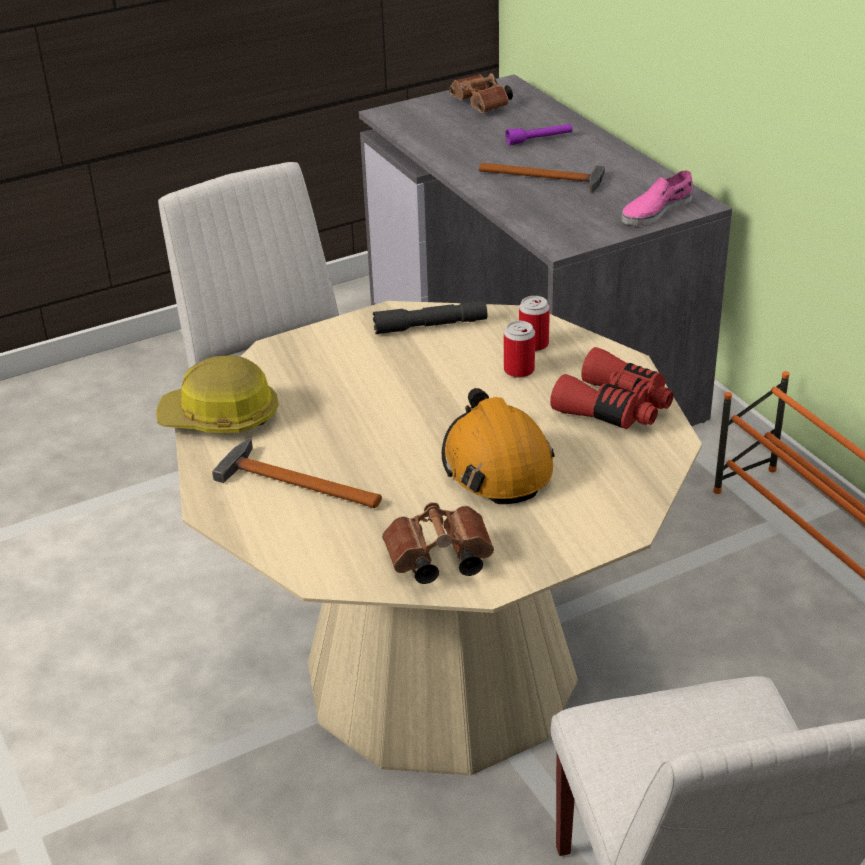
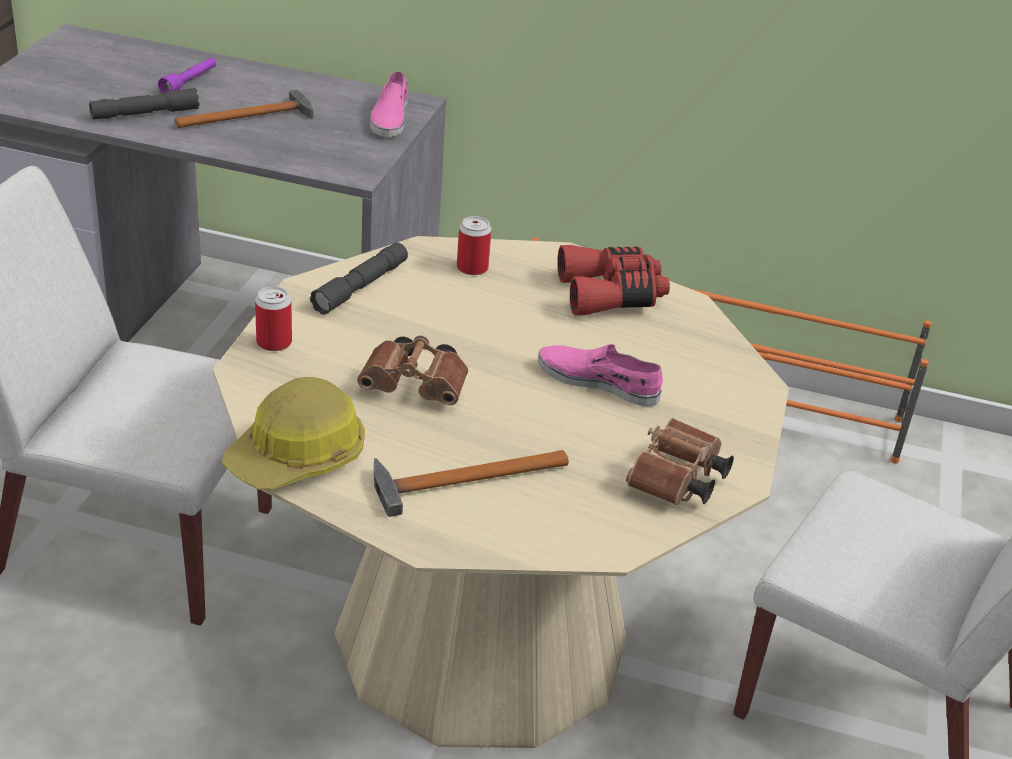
camera: 50 degrees left, 0 degrees up
(473, 155) = (145, 114): none -> grey flashlight
(482, 106) = (80, 63): brown binoculars -> brown binoculars (417, 388)
(496, 465) = (598, 381): orange hard hat -> pink shoe
(519, 370) = (494, 295): can -> can (274, 342)

